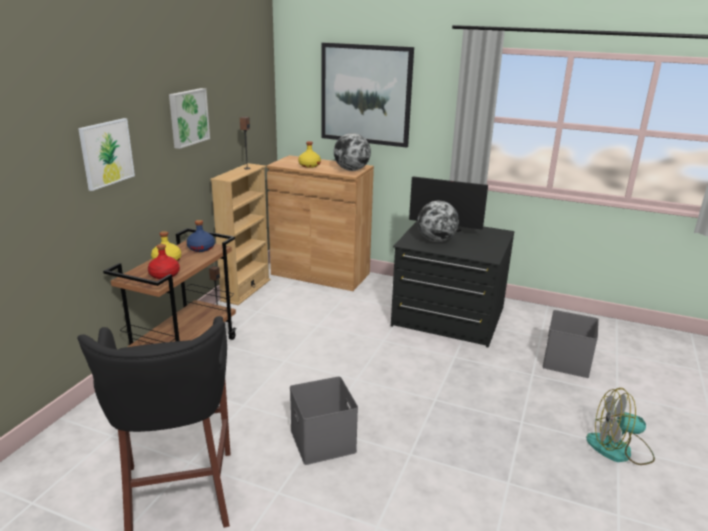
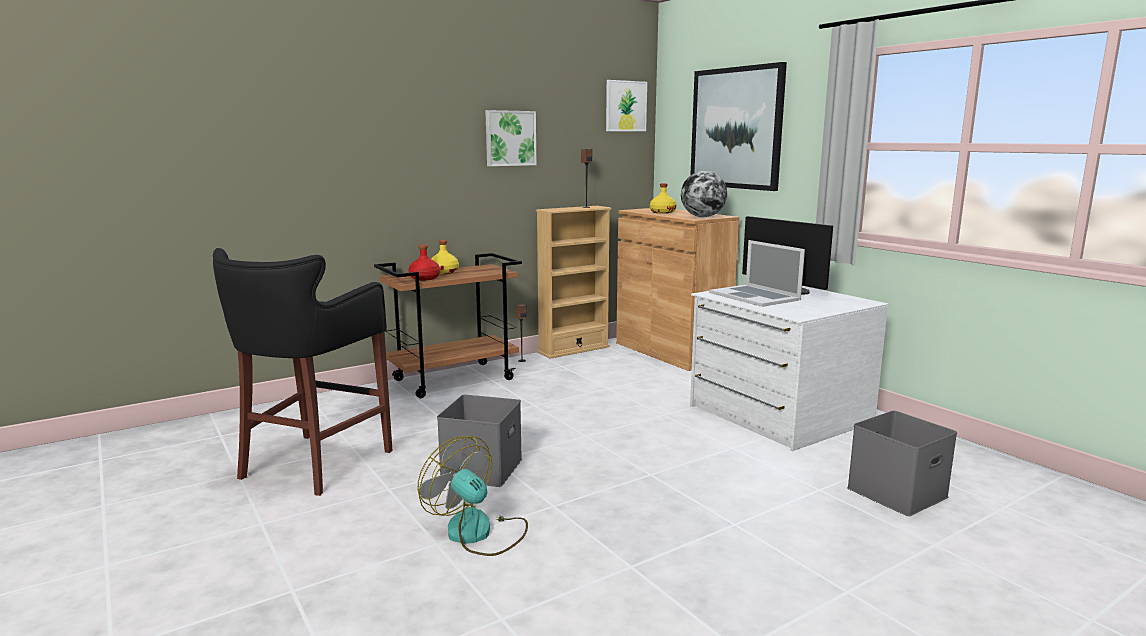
camera: 35 degrees right, 10 degrees down
(106, 153) = (397, 153): picture -> picture (625, 106)
(201, 248) = (488, 269): blue bottle -> none
(436, 240) = (754, 296): globe -> laptop
(448, 317) = (777, 414): black dresser -> white dresser
(619, 449) = (845, 595): fan -> fan (478, 533)

